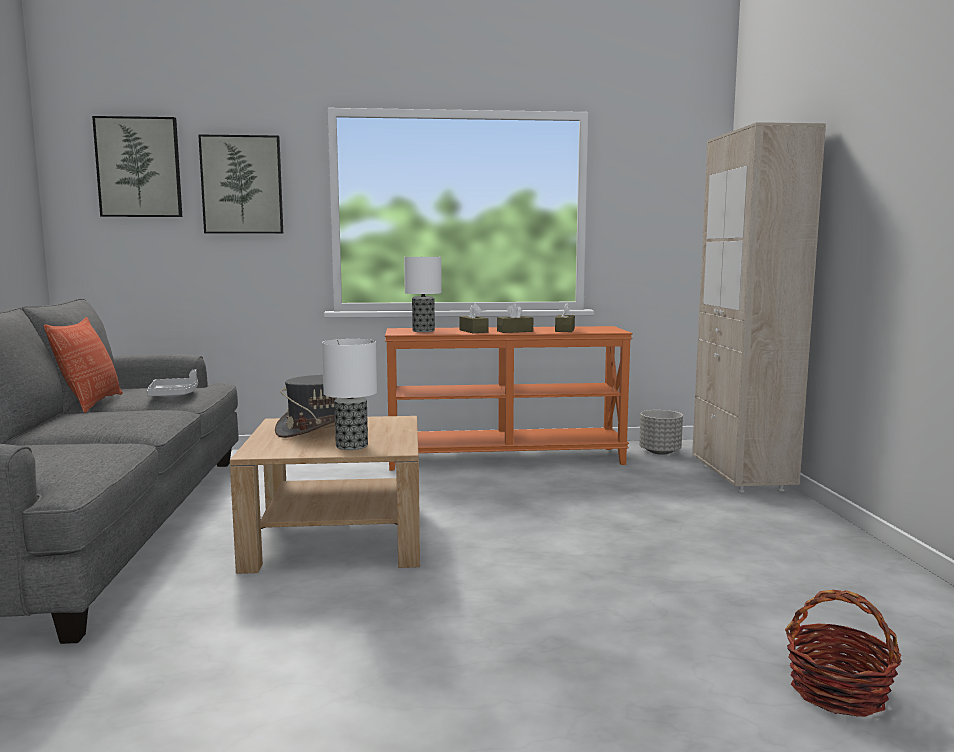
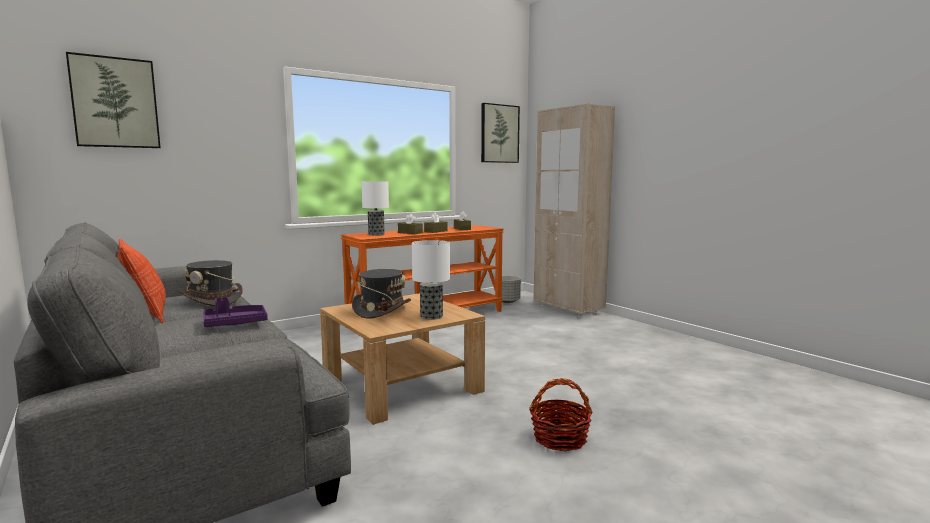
camera: 30 degrees left, 0 degrees up
(128, 422) = (235, 323): none -> purple tray
(174, 395) = (212, 300): grey tray -> grey hat
(242, 185) = (214, 123): picture -> picture (499, 133)
(838, 692) = (754, 400): basket -> basket (560, 438)

